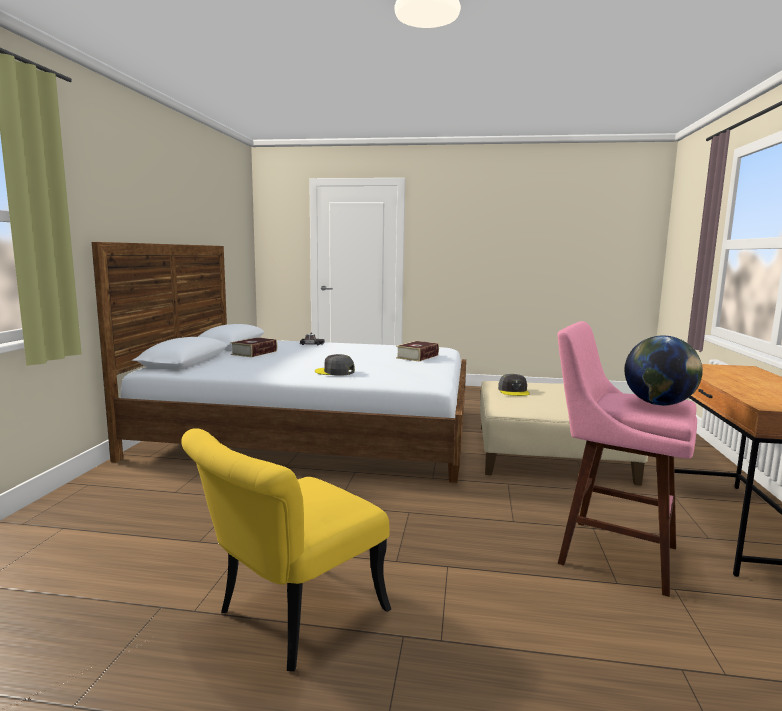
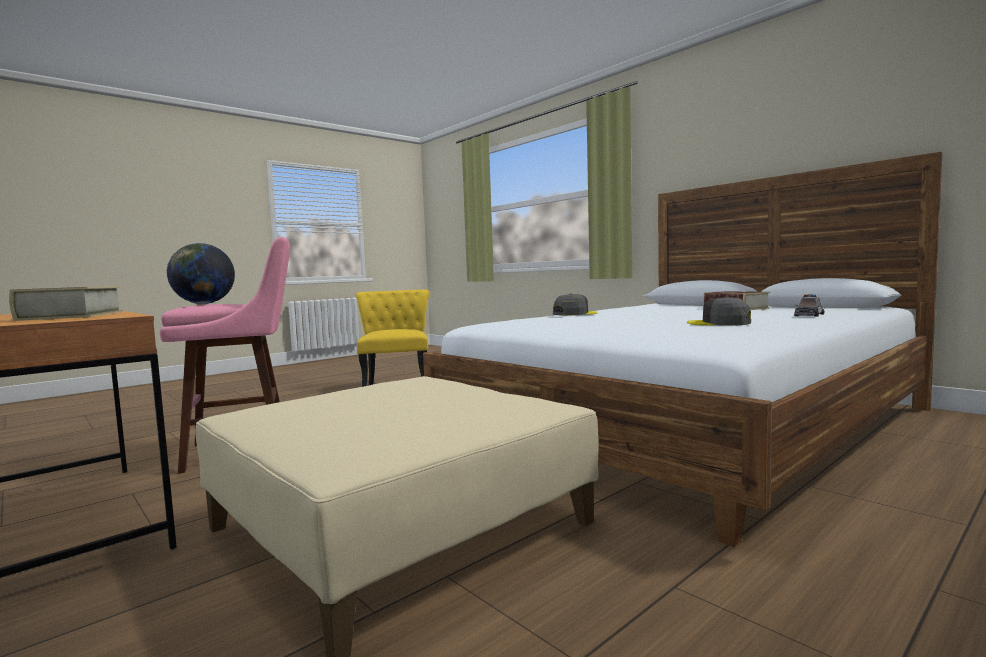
camera: 130 degrees right, 5 degrees down
(417, 356) = (626, 328): book -> book (72, 315)
(513, 391) = (458, 389): grey cap -> grey cap (719, 323)

